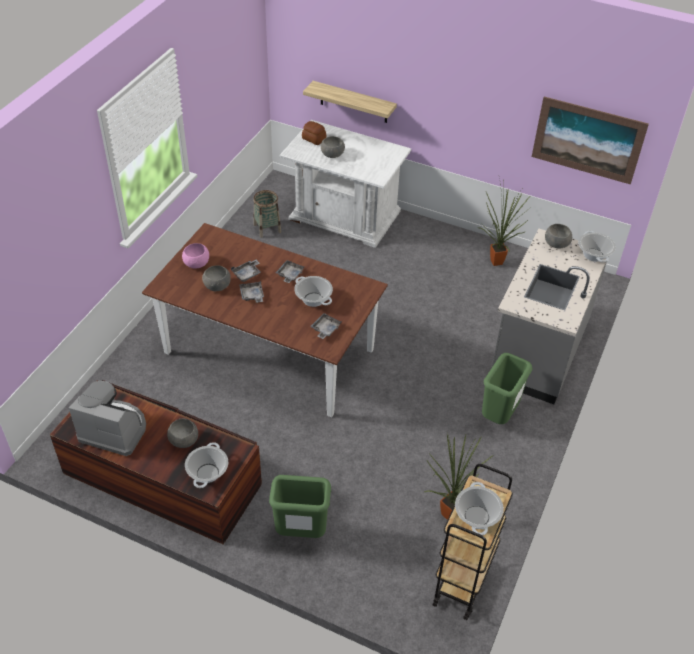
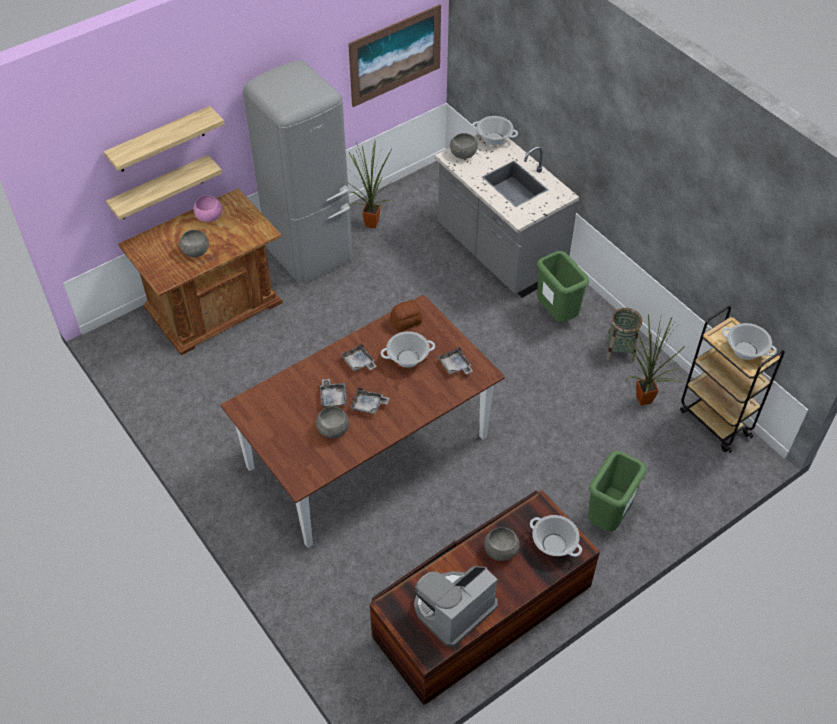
camera: 60 degrees left, 5 degrees up
(196, 263) = (283, 435): pink bowl -> pink bowl (208, 216)
(267, 228) = (180, 379): basket -> basket (620, 350)
(314, 139) = (156, 255): bread -> bread (406, 321)
(344, 215) = (214, 305): white cabinet -> brown cabinet
(363, 64) = (160, 140): none -> shelf
(435, 243) = (312, 254): none -> grey fridge

